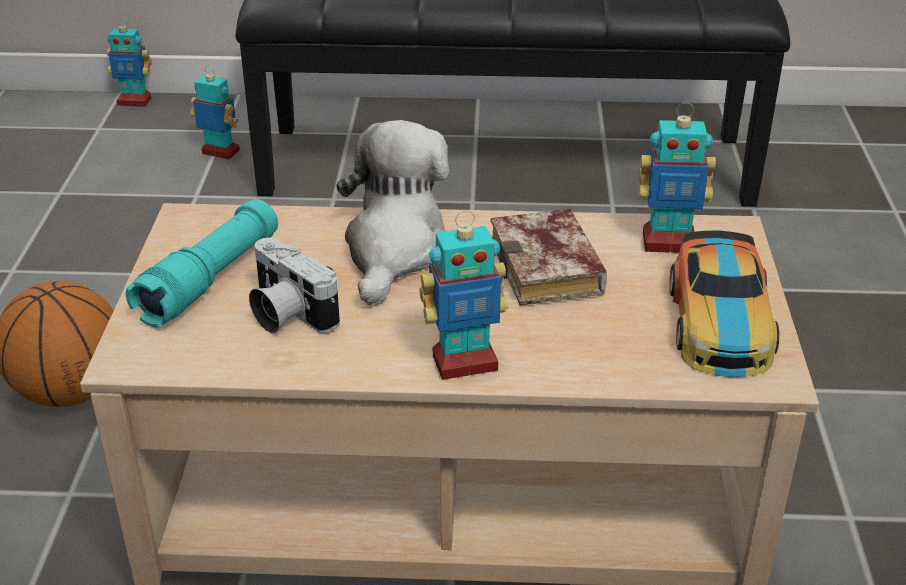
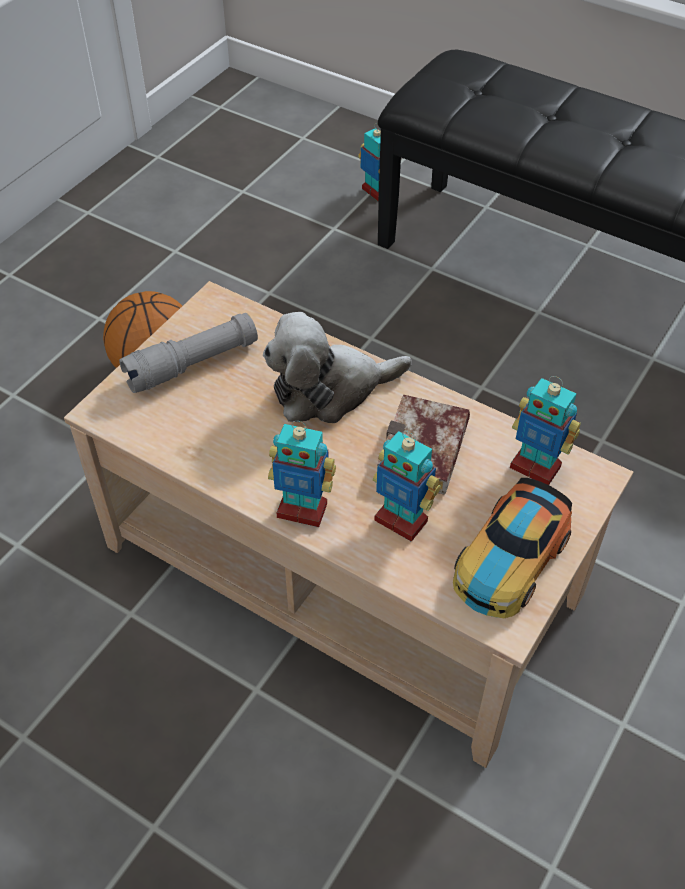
camera: 30 degrees right, 15 degrees up
(134, 101) = (343, 119): toy robot -> toy robot (401, 520)
(210, 280) = (192, 364): turquoise flashlight -> grey flashlight
(286, 314) = (219, 415): camera -> none
(395, 251) = (330, 390): plush toy -> plush toy turned 150 degrees counterclockwise

